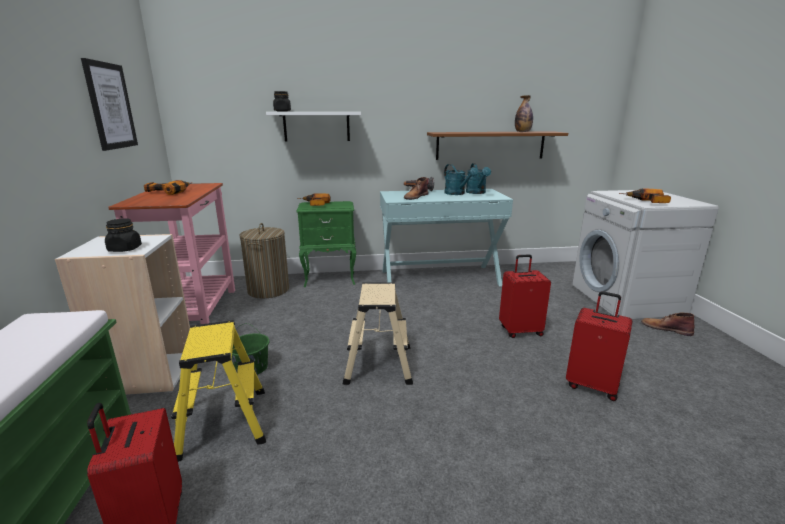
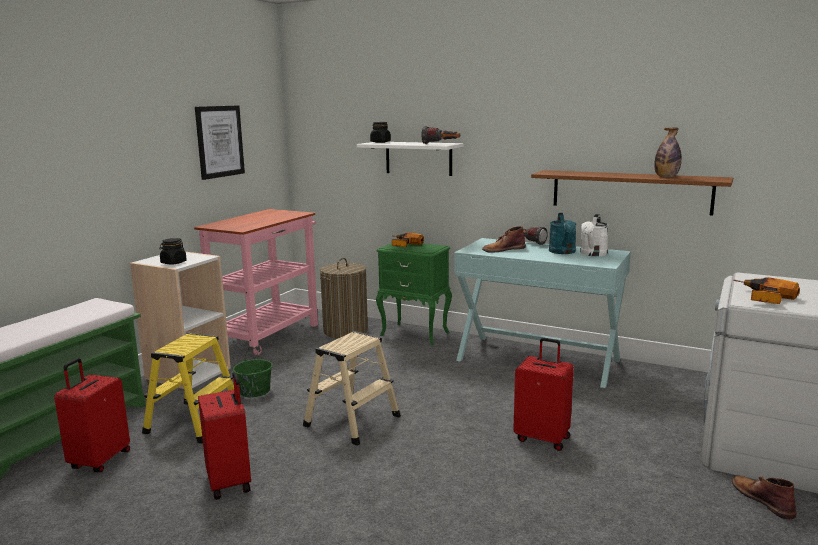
camera: 35 degrees right, 5 degrees down
(168, 192) = (256, 217): power drill -> none
(347, 111) = (441, 144): none -> flashlight
(477, 193) = (592, 254): turquoise watering can -> white watering can
(592, 385) = (534, 511): red suitcase -> red suitcase (230, 482)

